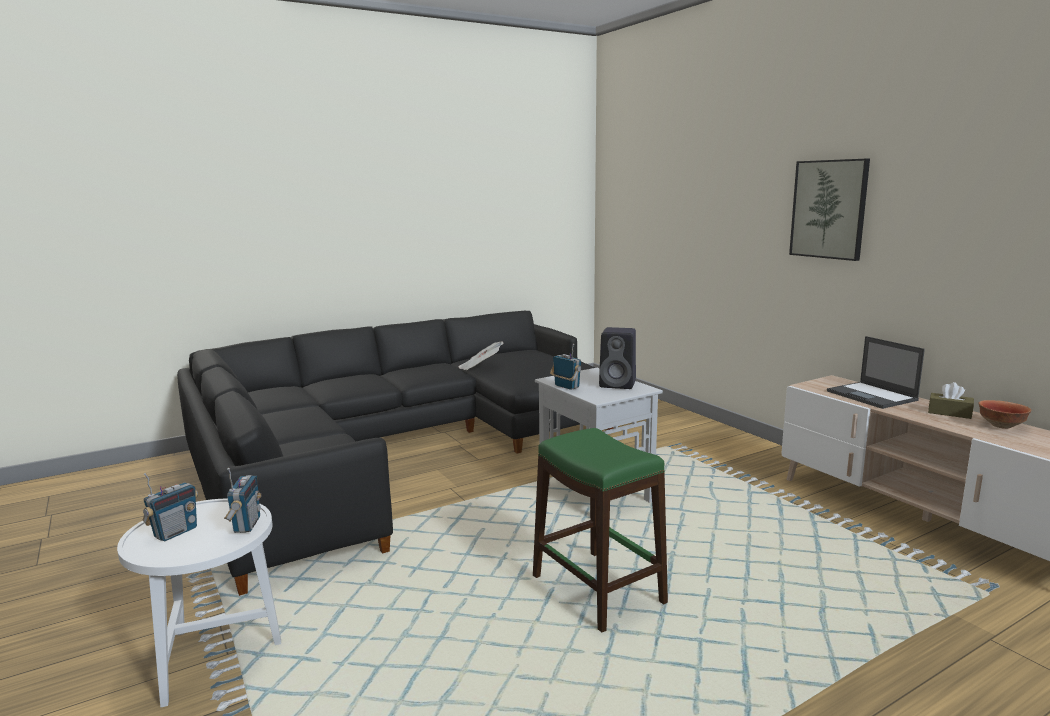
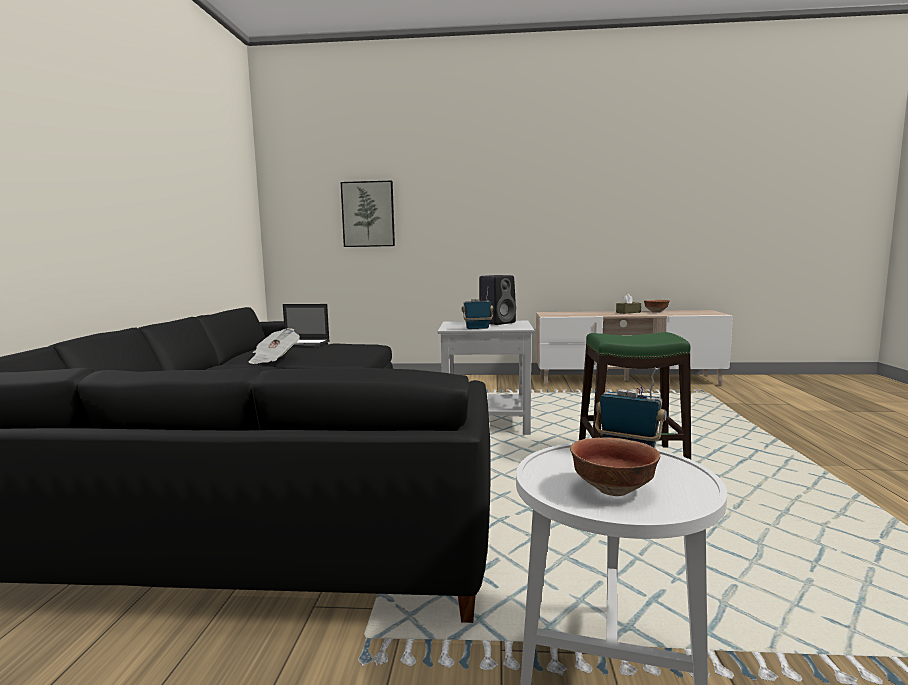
camera: 55 degrees left, 5 degrees down
(175, 532) = (611, 489): radio -> bowl
(829, 209) = (519, 199): picture -> picture (368, 214)
(872, 396) = (584, 313): laptop -> laptop (300, 344)

